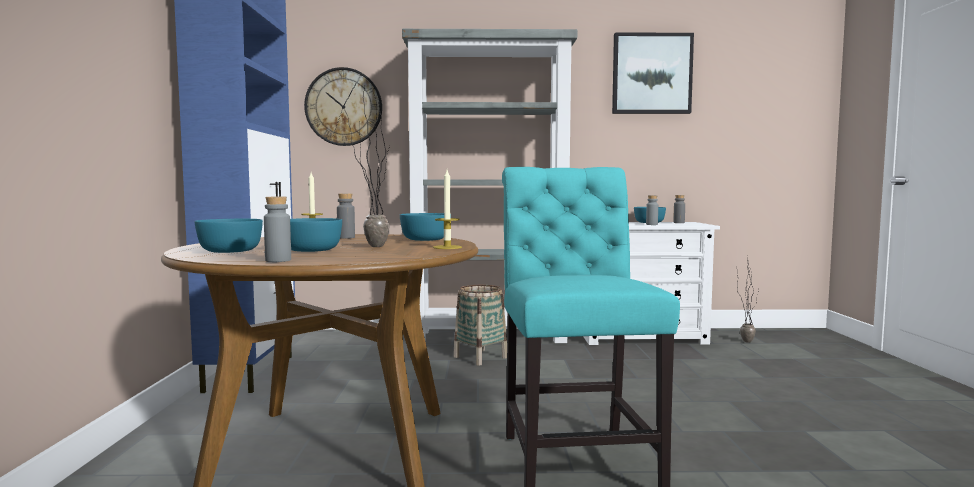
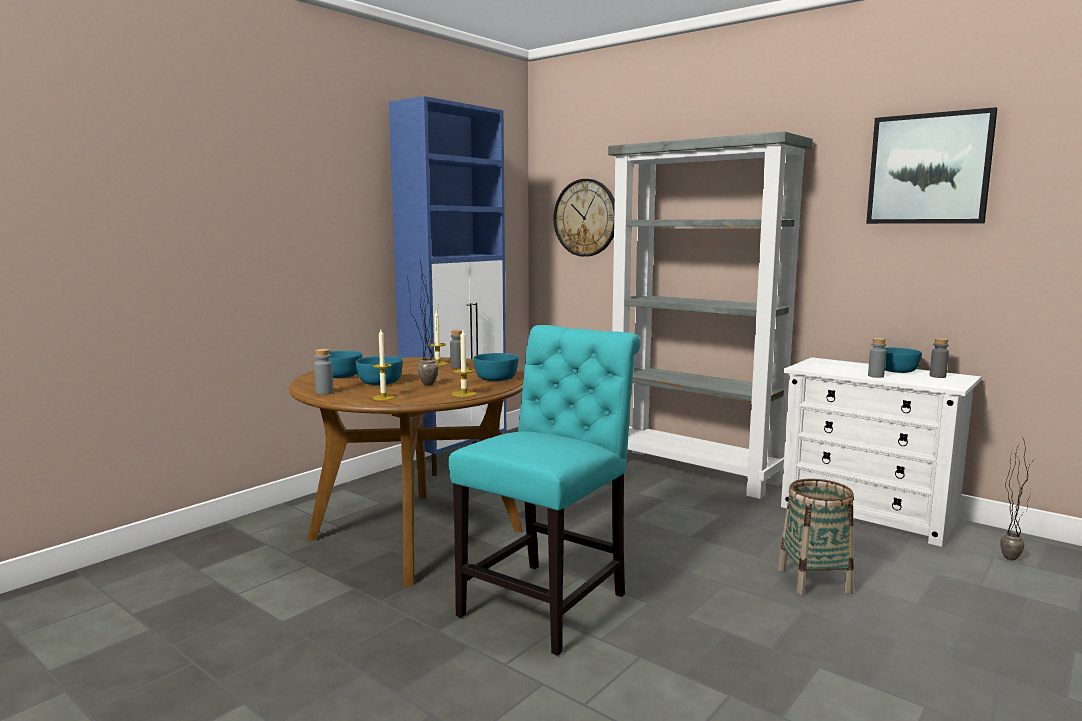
camera: 40 degrees right, 5 degrees up
(375, 256) = (383, 397): none -> candle
(480, 357) = (644, 491): basket -> basket (814, 581)

